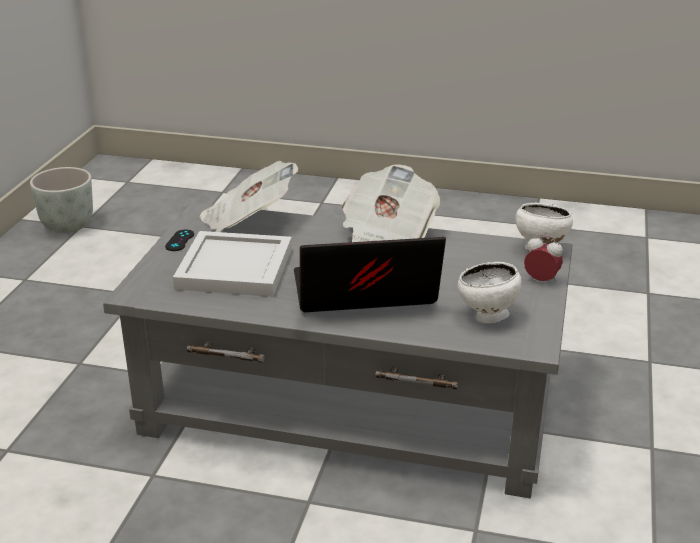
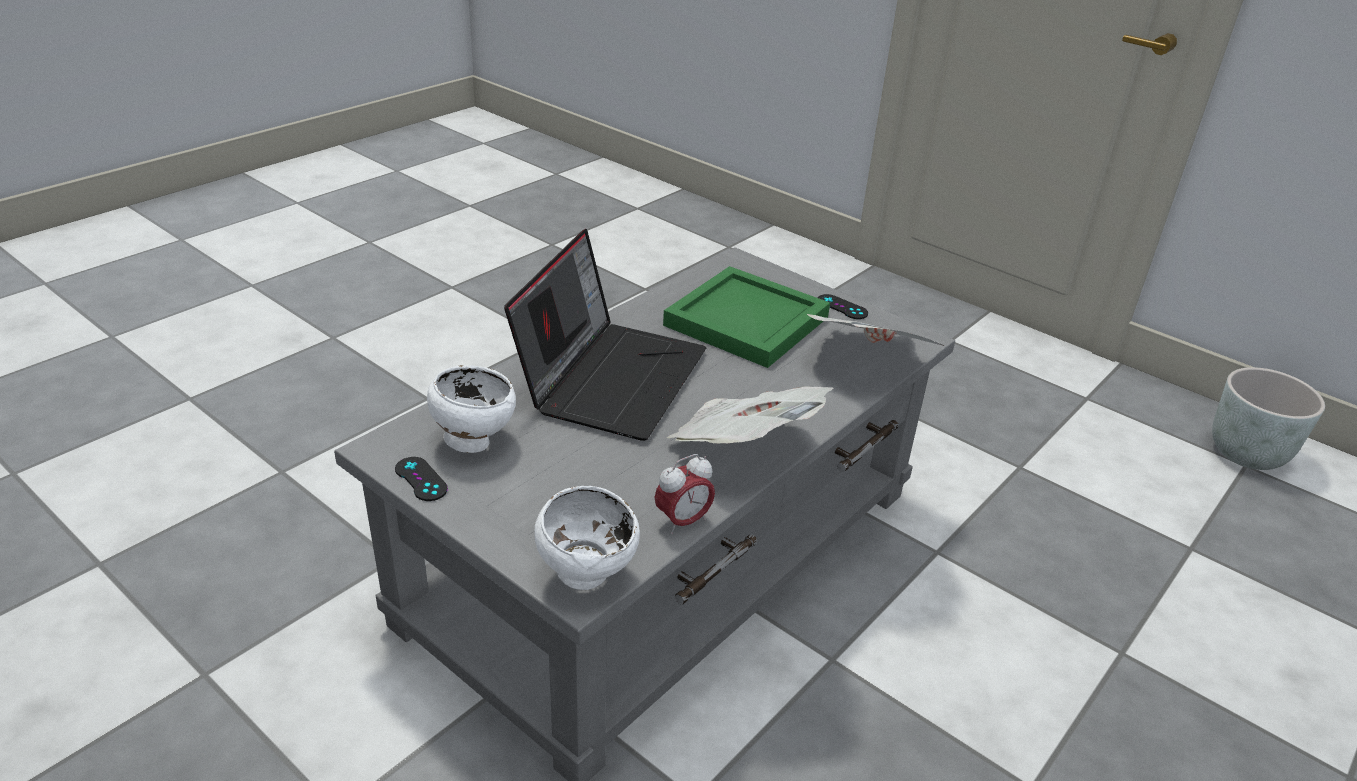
camera: 115 degrees right, 5 degrees up
(237, 267) = (747, 322): white tray -> green tray
(541, 280) = (505, 530): alarm clock -> alarm clock (683, 521)
(541, 320) = (421, 479): none -> black game controller

